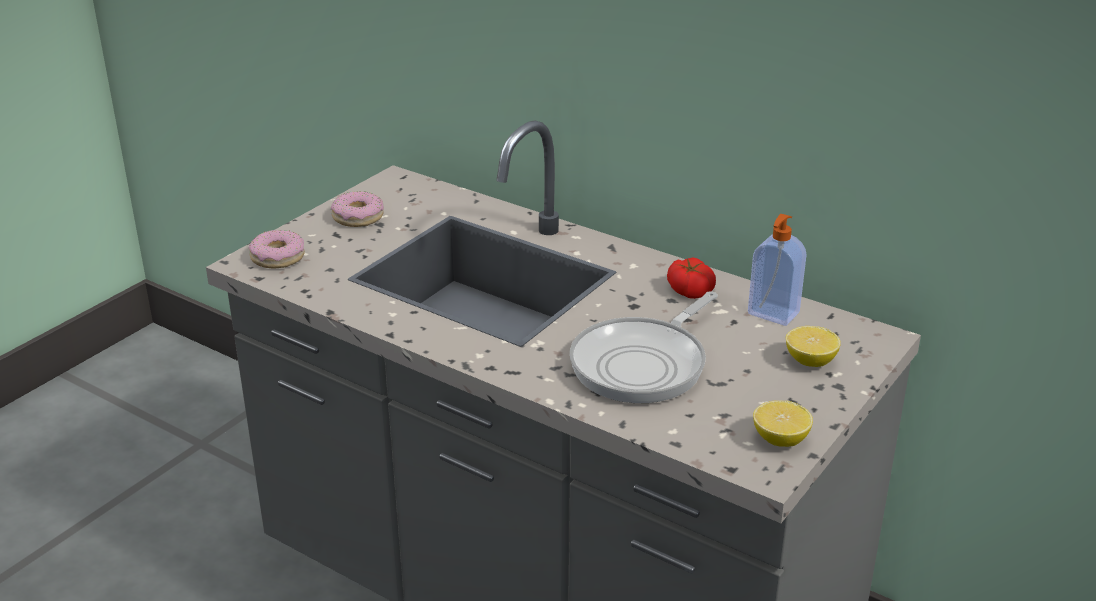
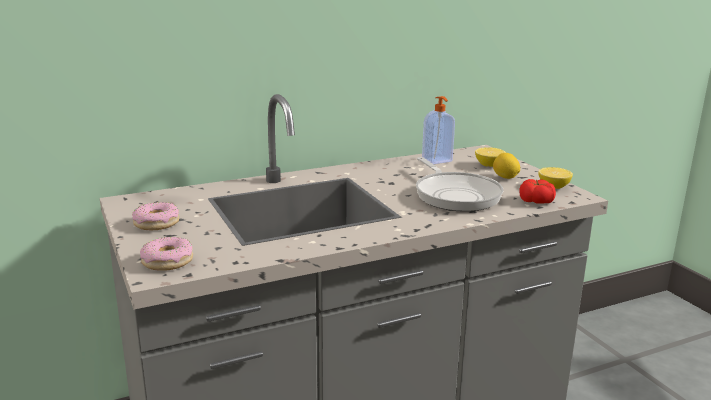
camera: 60 degrees left, 10 degrees down
(689, 290) = (391, 169): tomato -> tomato (536, 201)
(769, 387) = (505, 177): none -> lemon

